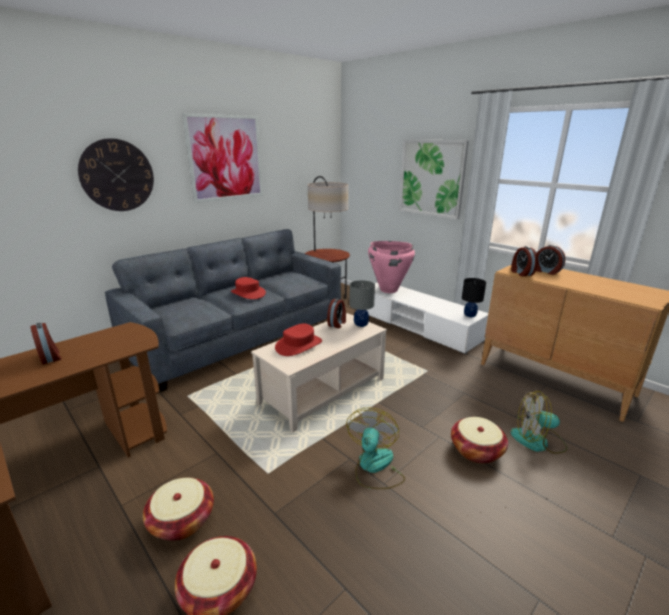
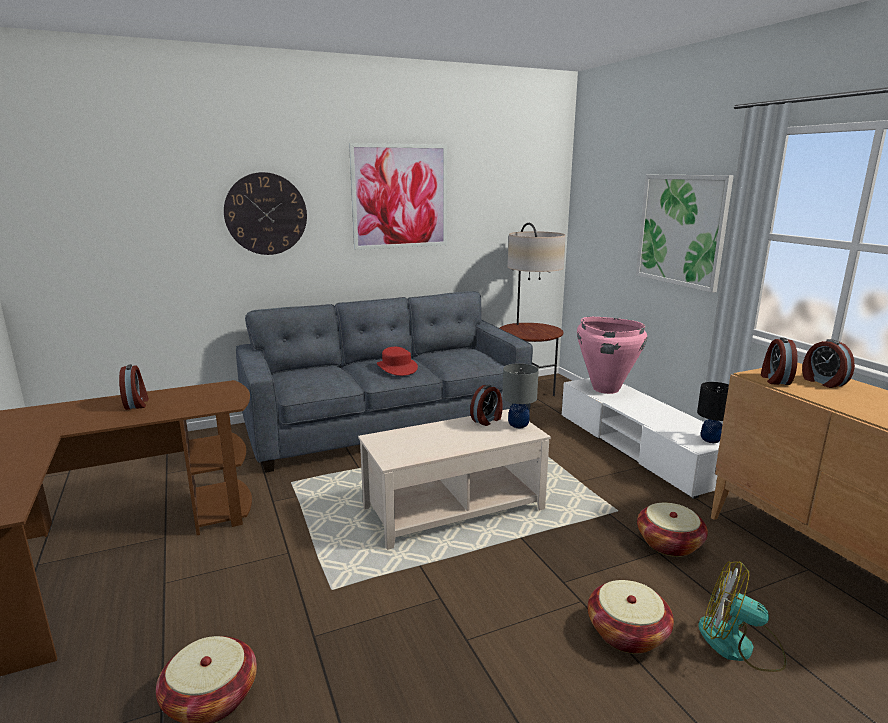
camera: 20 degrees right, 5 degrees down
(182, 520) = (213, 615): basket -> basket (669, 543)
(299, 345) = (419, 438): red hat -> none
(374, 467) = (466, 616): fan -> none

